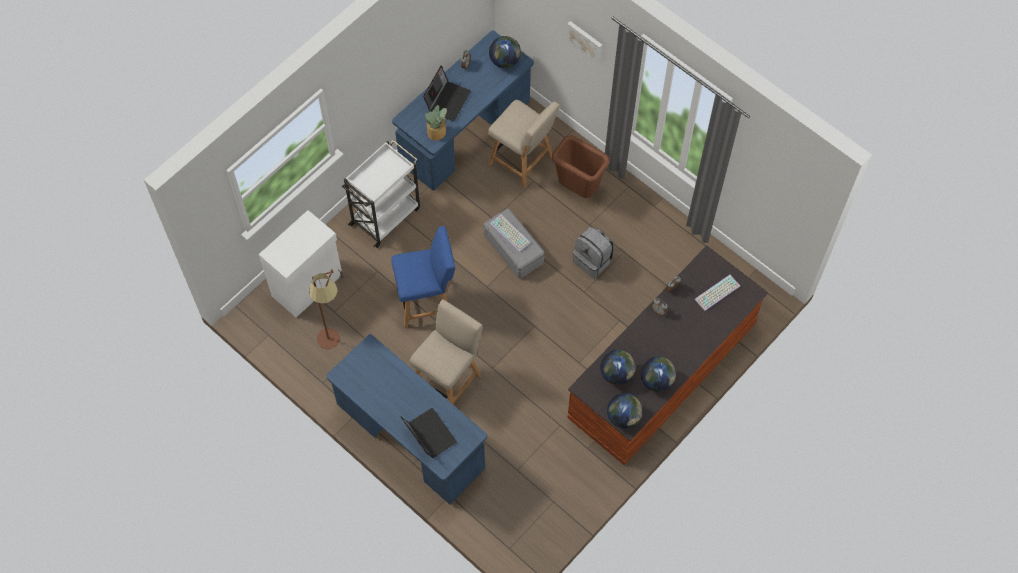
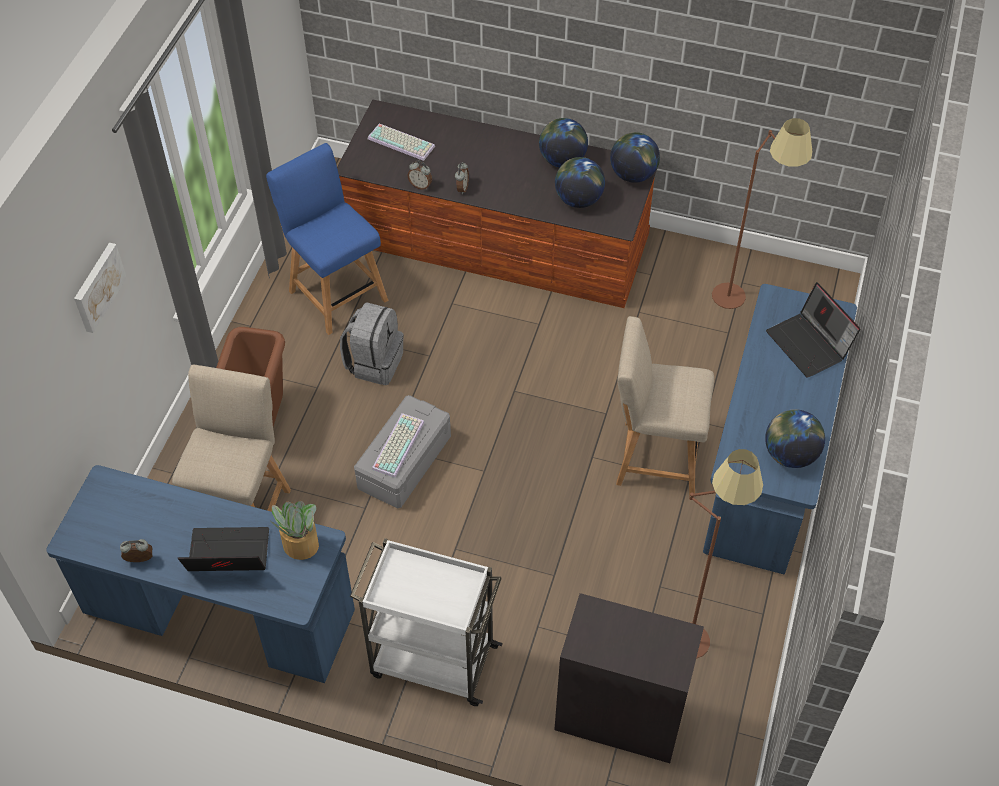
camera: 115 degrees left, 10 degrees down
(308, 285) = (619, 715): white cabinet -> black cabinet
(427, 301) = (550, 535): blue chair -> blue chair (335, 292)
(428, 435) = (809, 344): laptop -> laptop turned 60 degrees counterclockwise
(505, 61) = (109, 505): globe -> globe (789, 454)
(539, 495) = (744, 298): none -> brown floor lamp

